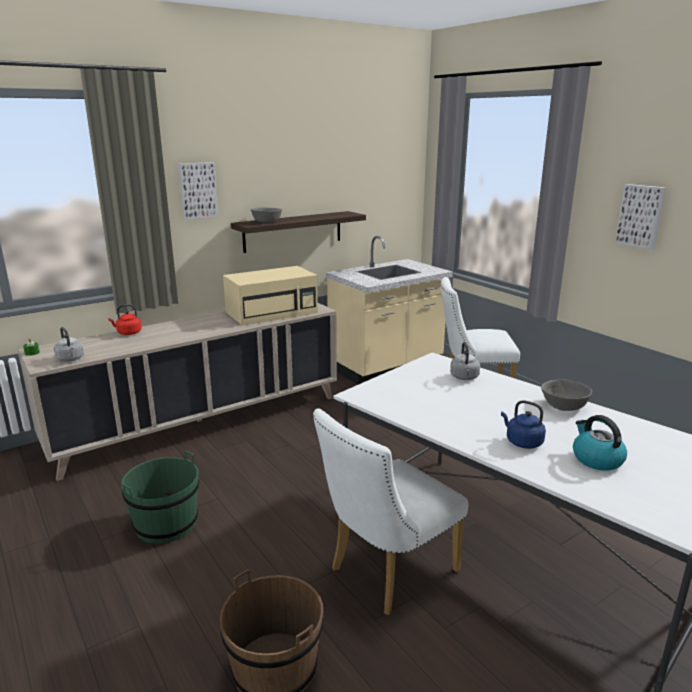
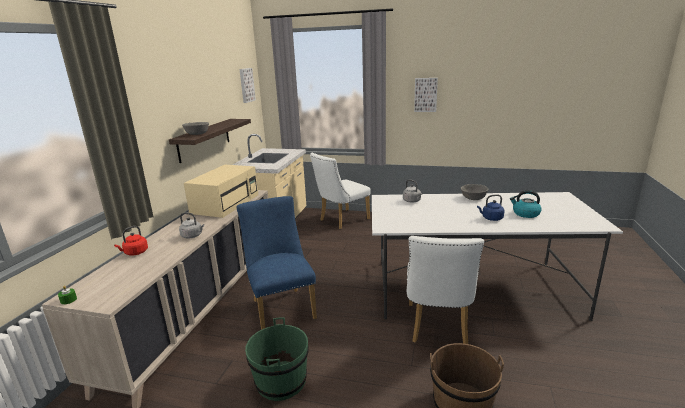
camera: 40 degrees left, 0 degrees up
(70, 359) = (126, 288): grey kettle -> grey kettle (193, 236)
(197, 190) = (144, 114): picture -> picture (246, 85)
(266, 455) = (282, 306): none -> blue chair

